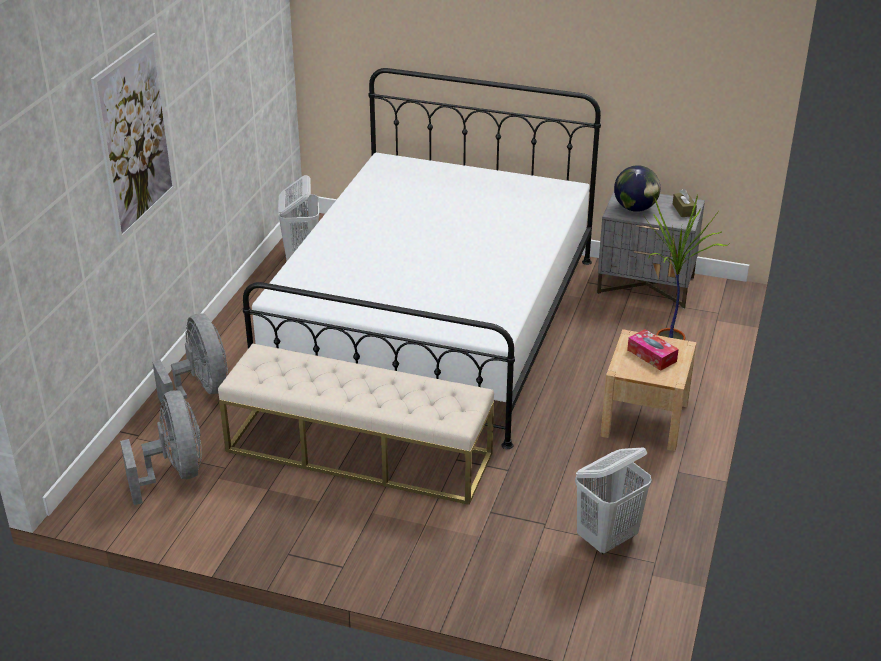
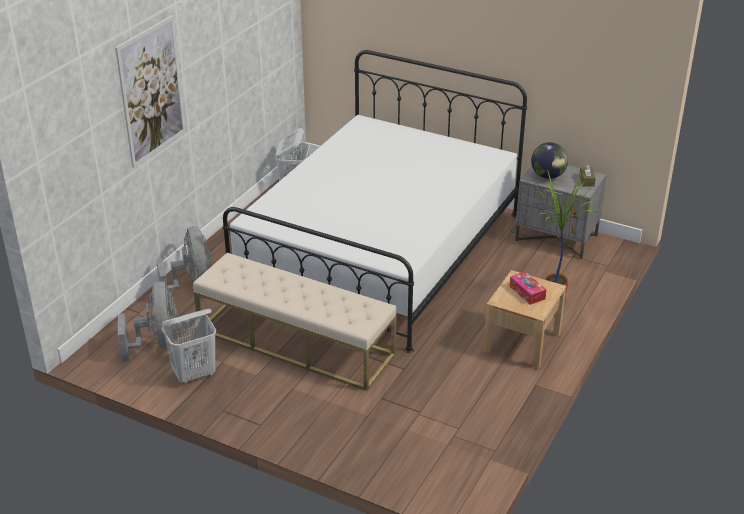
camera: 10 degrees right, 0 degrees up
(607, 538) = (464, 428): white laundry basket -> white laundry basket (194, 374)

